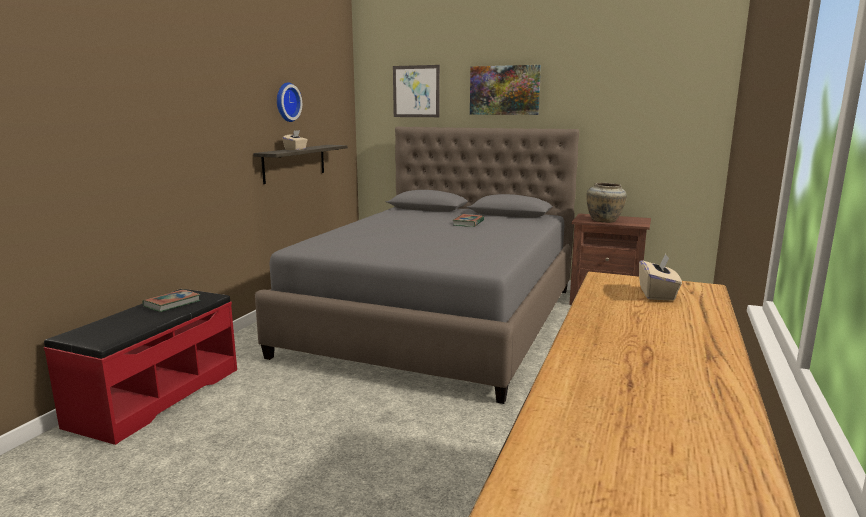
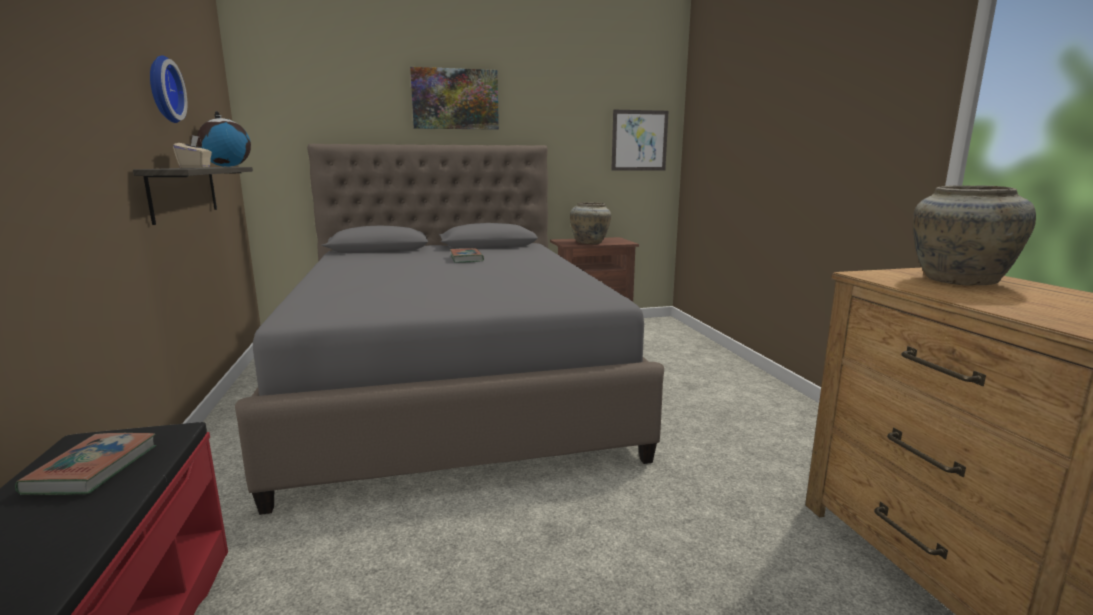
camera: 35 degrees left, 0 degrees up
(329, 145) = (227, 166): none -> globe
(416, 91) = (332, 96): picture -> picture (639, 140)
(657, 294) = (957, 280): beige tissue box -> beige vase

